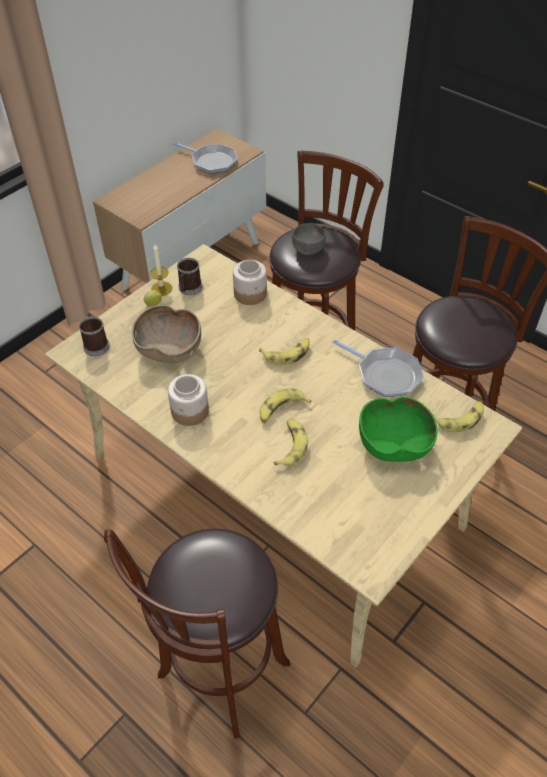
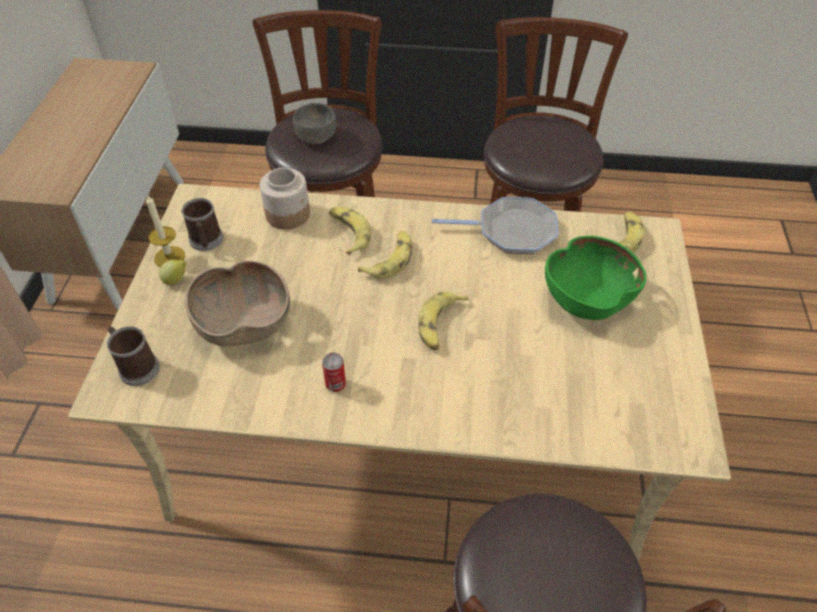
camera: 35 degrees left, 0 degrees up
(190, 411) = (335, 384): jar -> can
(212, 161) = (100, 95): frying pan -> none
(290, 446) = (486, 359): banana -> banana (349, 233)

